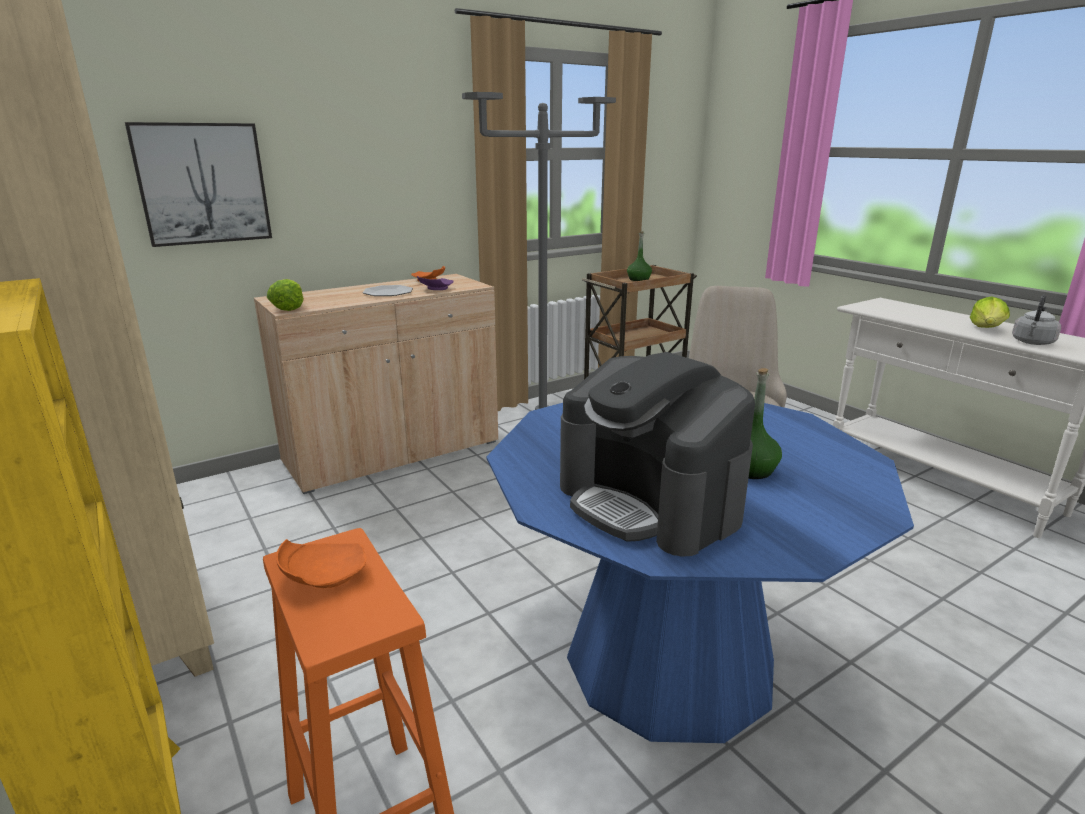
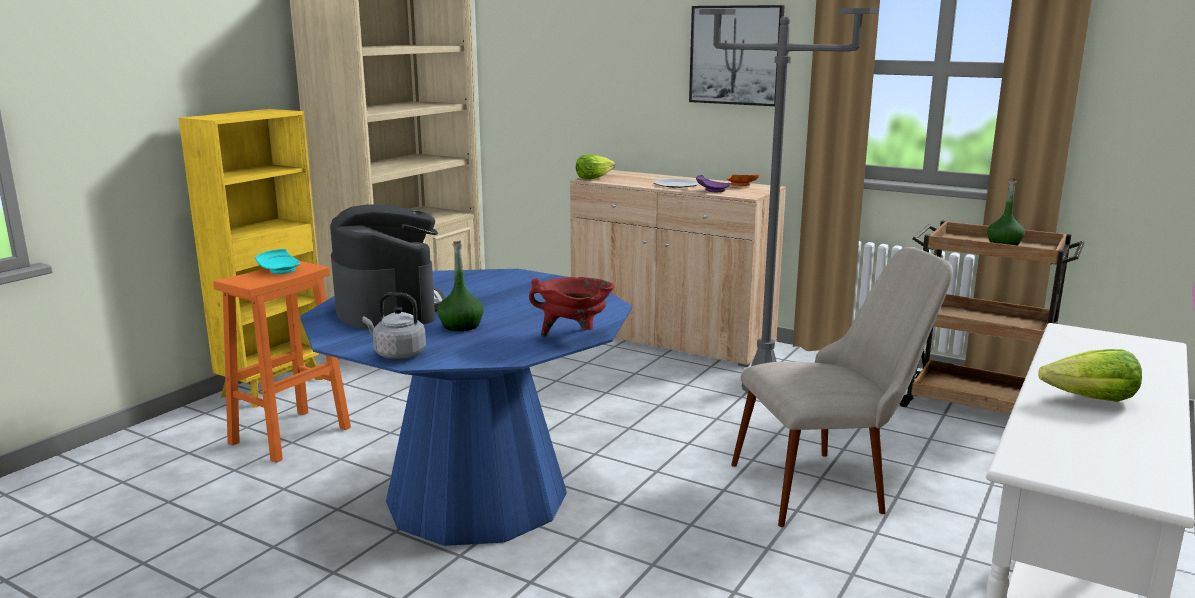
camera: 65 degrees right, 5 degrees down
(203, 184) = (595, 77): picture -> picture (736, 55)
(323, 576) = (280, 270): orange plate -> turquoise plate
(650, 502) = (388, 307): coffee machine -> coffee machine turned 135 degrees clockwise
(798, 425) = (574, 335): none -> red cooking pot
(1032, 343) = (1049, 423): grey kettle -> grey kettle (397, 354)

